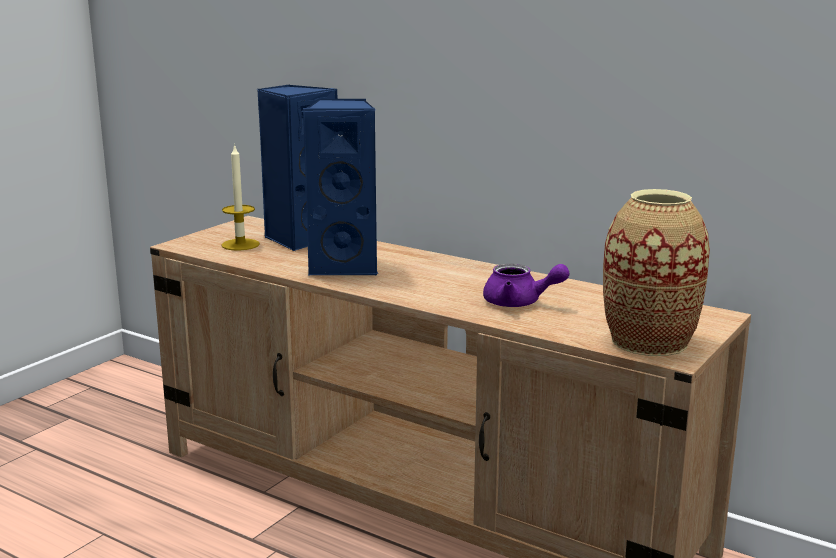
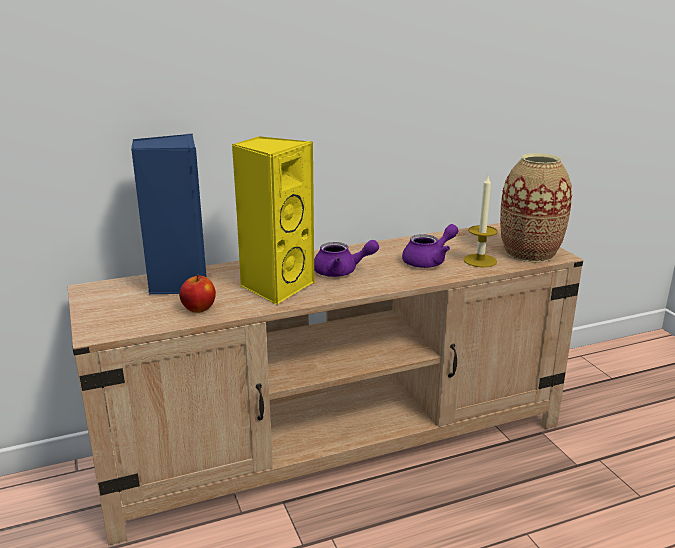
camera: 55 degrees left, 5 degrees up
(240, 244) = (149, 308): candle -> candle (480, 260)
(261, 257) = (199, 309): none -> apple
(345, 266) = (275, 287): blue speaker -> yellow speaker
(422, 278) = (341, 272): none -> purple teapot

